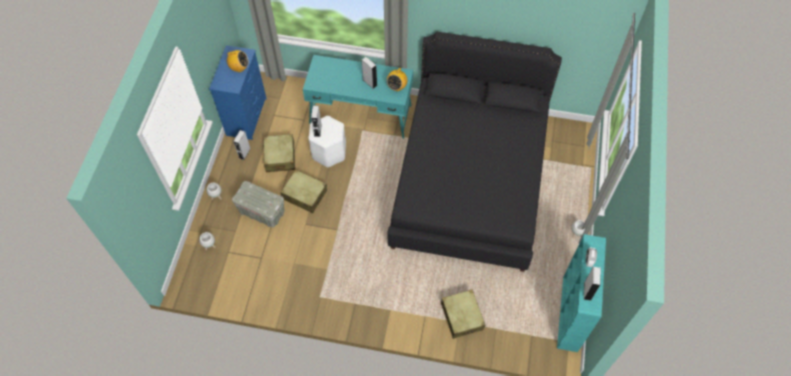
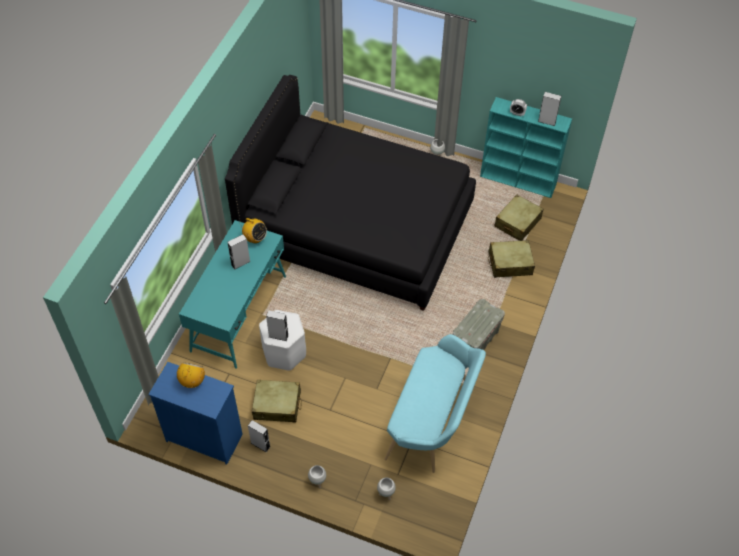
camera: 80 degrees left, 5 degrees down
(261, 212) = (350, 433): grey storage box -> grey storage box (476, 339)
(279, 271) = (433, 422): none -> turquoise bench
(304, 195) = (337, 385): beige suitcase -> beige suitcase (517, 223)

